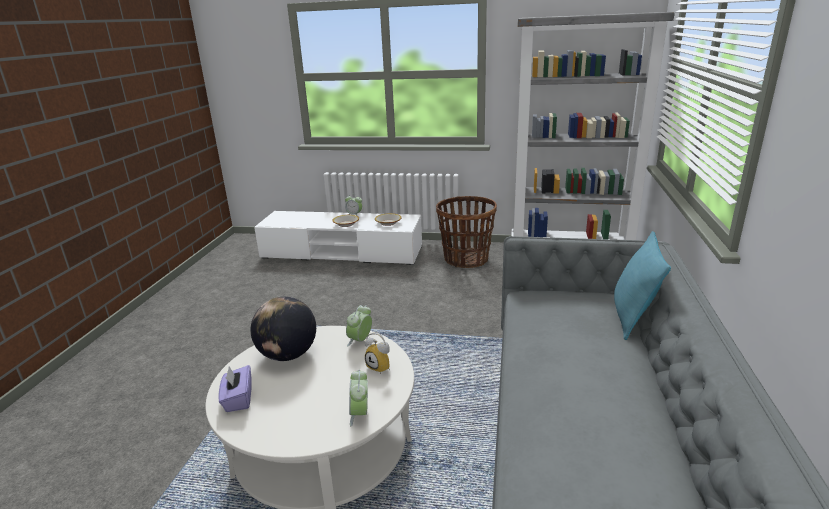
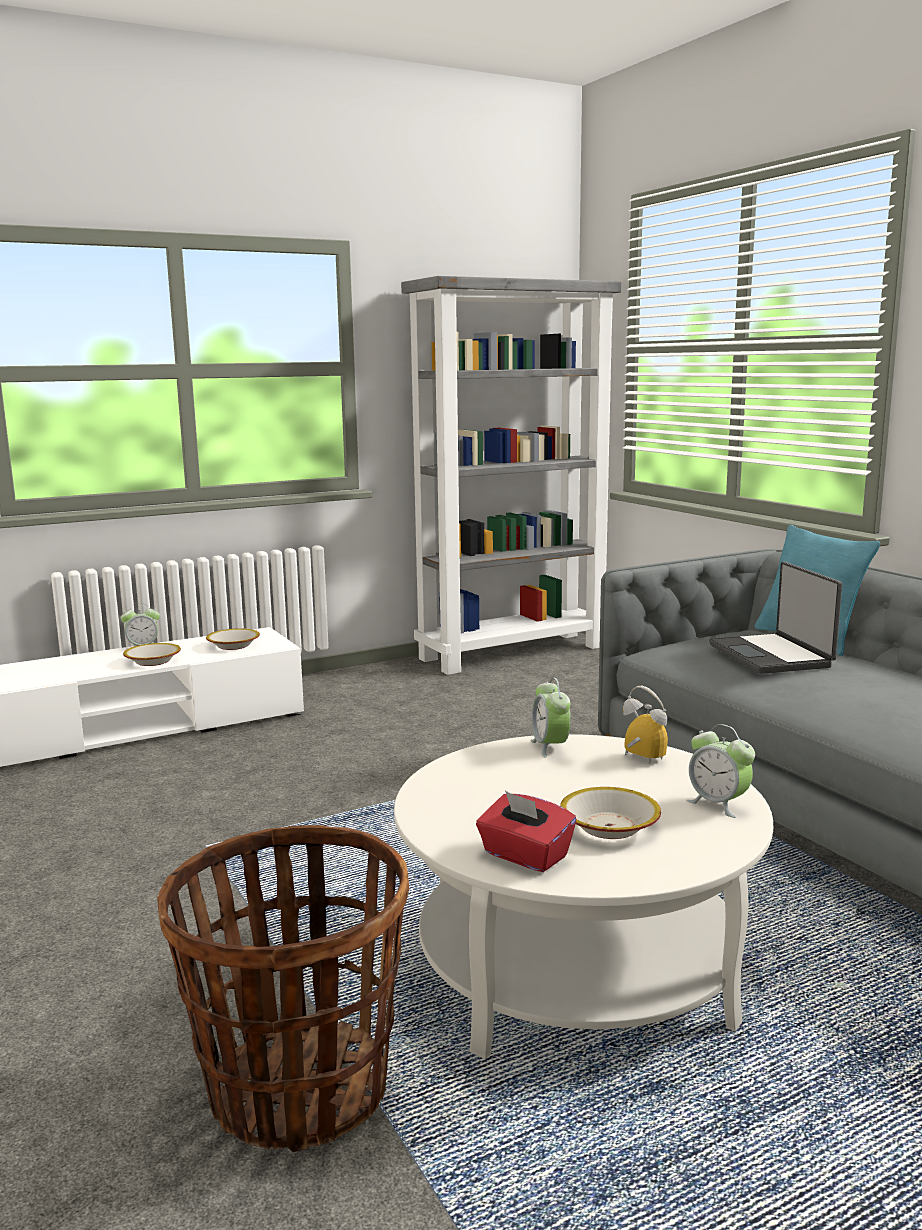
camera: 40 degrees left, 10 degrees down
(238, 399) = (525, 856): purple tissue box -> red tissue box
(288, 355) = (481, 792): globe -> none
(293, 401) = (609, 827): none -> bowl
(381, 367) = (639, 759): alarm clock -> alarm clock turned 135 degrees counterclockwise
(465, 259) = (376, 689): basket -> basket (297, 1089)
(573, 324) = (772, 656): none -> laptop

